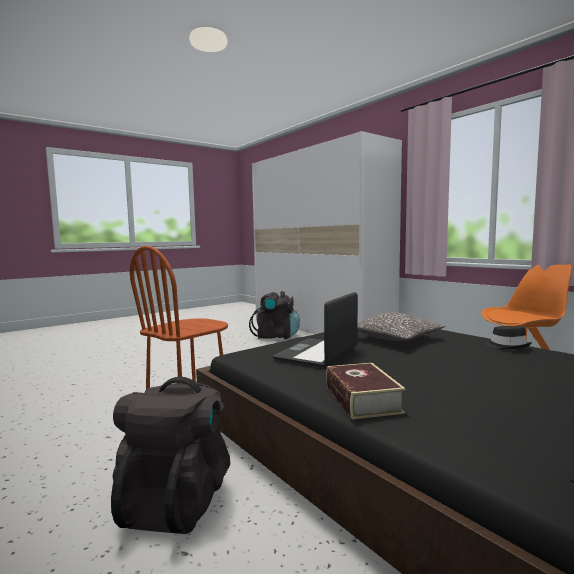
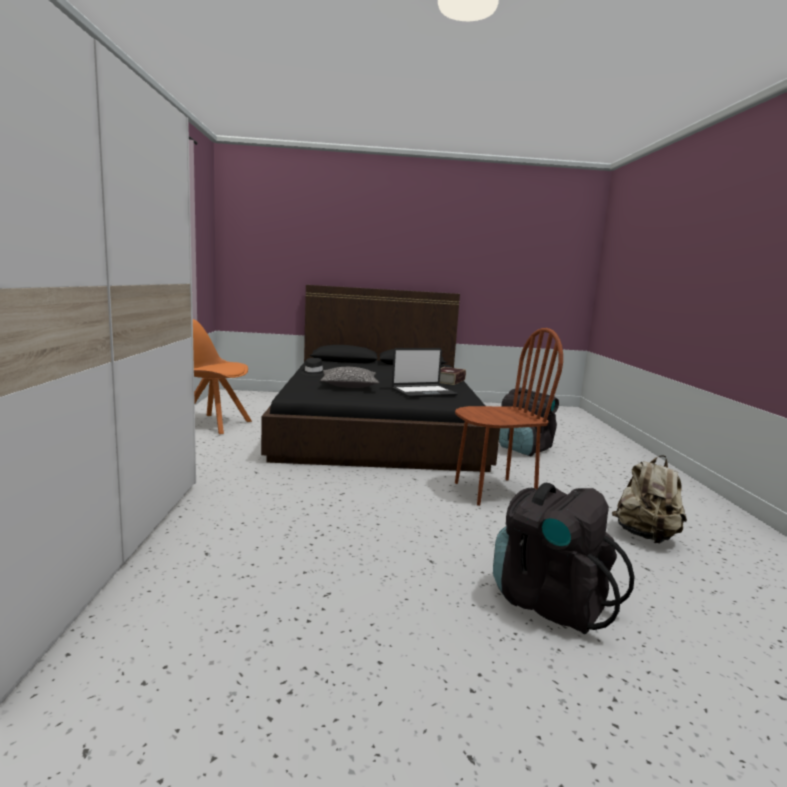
camera: 145 degrees left, 5 degrees up
(54, 404) = (646, 536): none -> beige backpack
(276, 336) = (210, 569): black backpack -> black backpack (549, 602)

